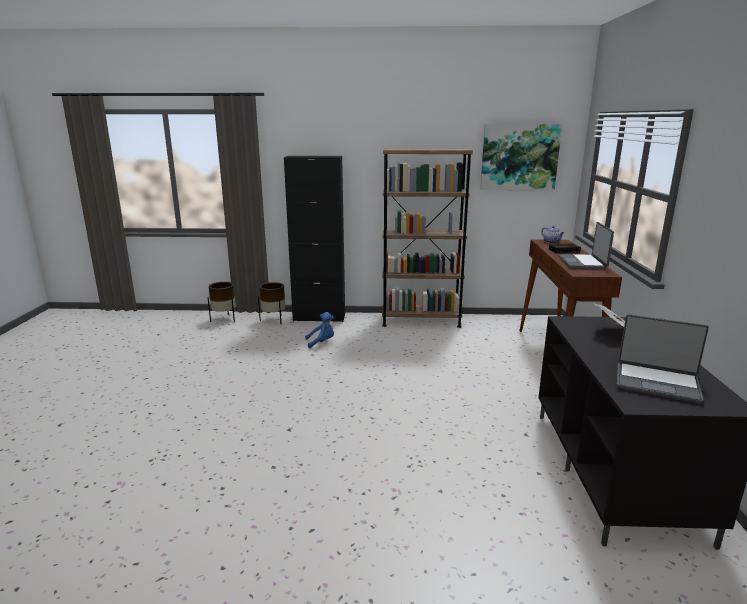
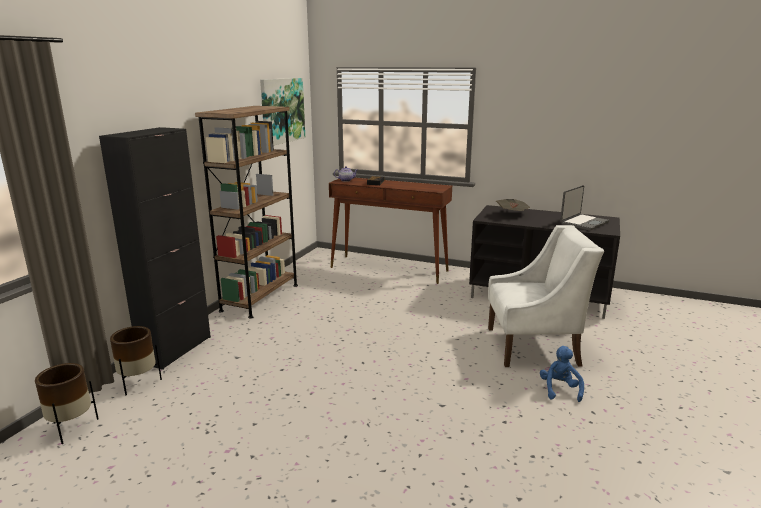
camera: 70 degrees left, 0 degrees up
(321, 342) = (254, 359): blue plush toy -> blue plush toy (560, 389)
(445, 476) = (533, 346): none -> white armchair
(583, 263) = (413, 185): laptop -> none

